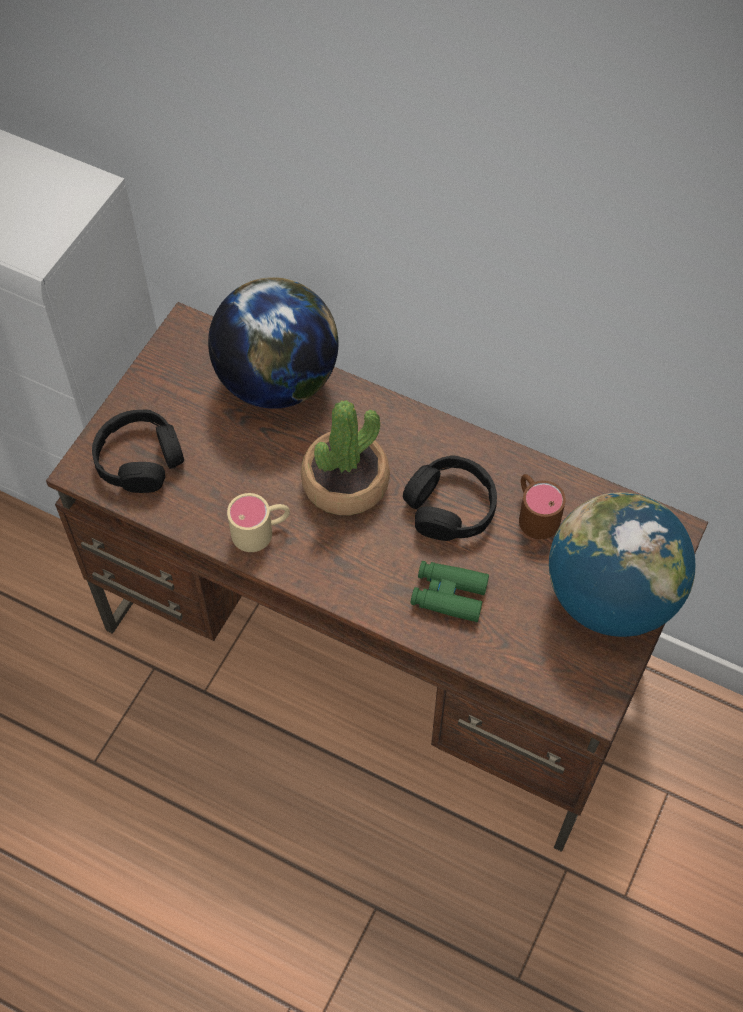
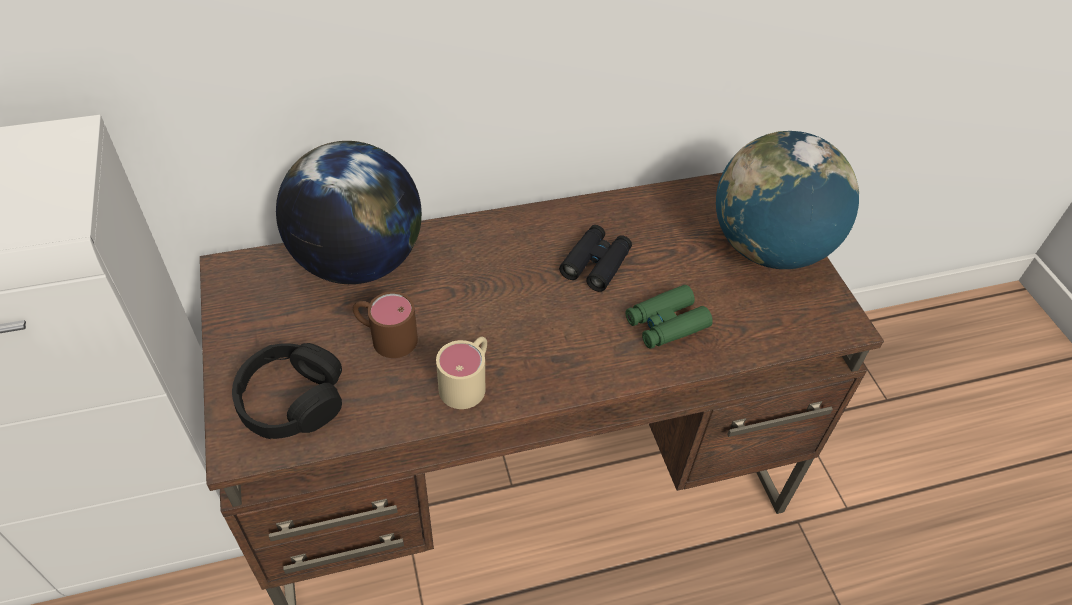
camera: 45 degrees left, 10 degrees down
(345, 483) = (498, 299): potted plant -> none
(450, 507) = (596, 263): black headphones -> black binoculars
(534, 513) = (657, 229): brown mug -> brown mug (385, 336)

